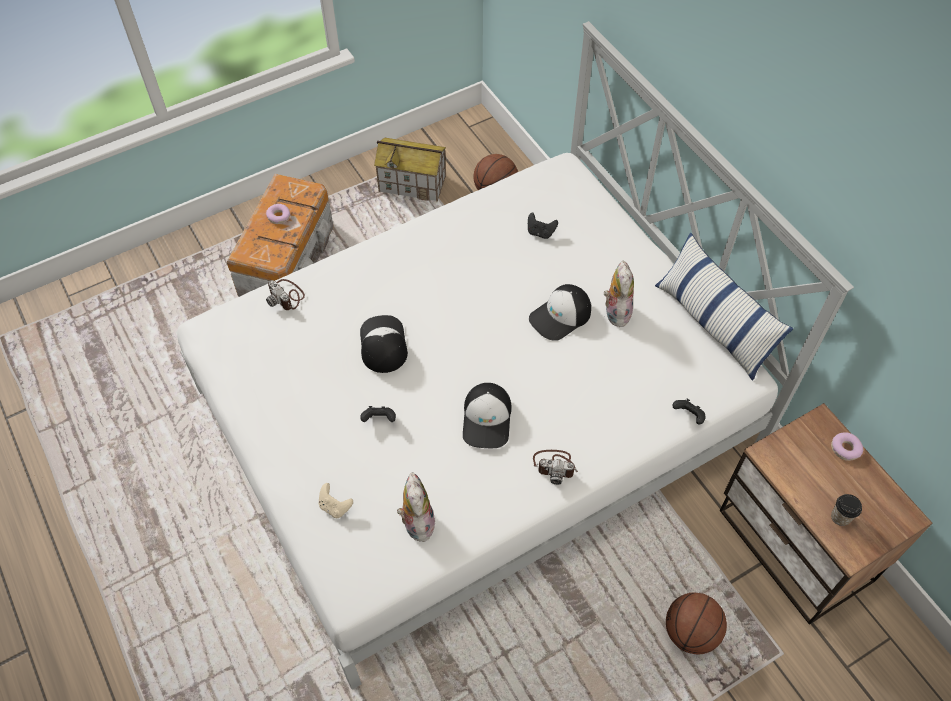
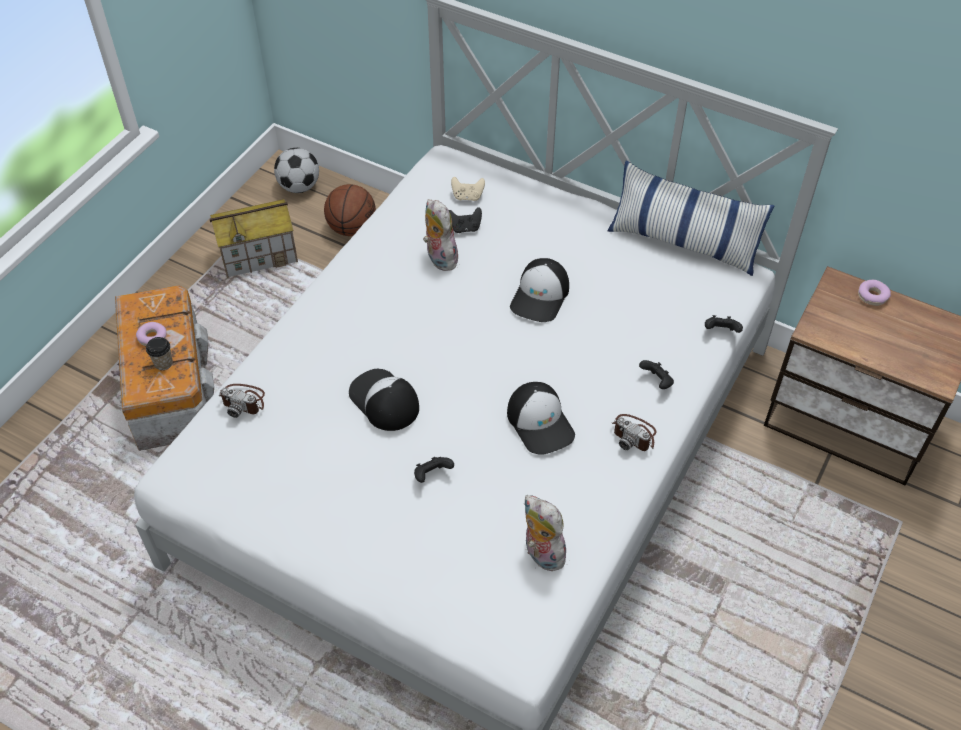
camera: 30 degrees left, 5 degrees down
(335, 506) = (448, 581): beige game controller -> beige game controller (467, 196)
(477, 140) = (299, 186): none -> football
(555, 466) = (634, 434): camera -> camera turned 60 degrees clockwise
(604, 432) = (656, 382): none -> black game controller
(615, 311) = (588, 269): plush toy -> plush toy (439, 258)
(690, 633) = (814, 547): basketball -> none
(840, 517) = (910, 355): cup -> cup (163, 363)

